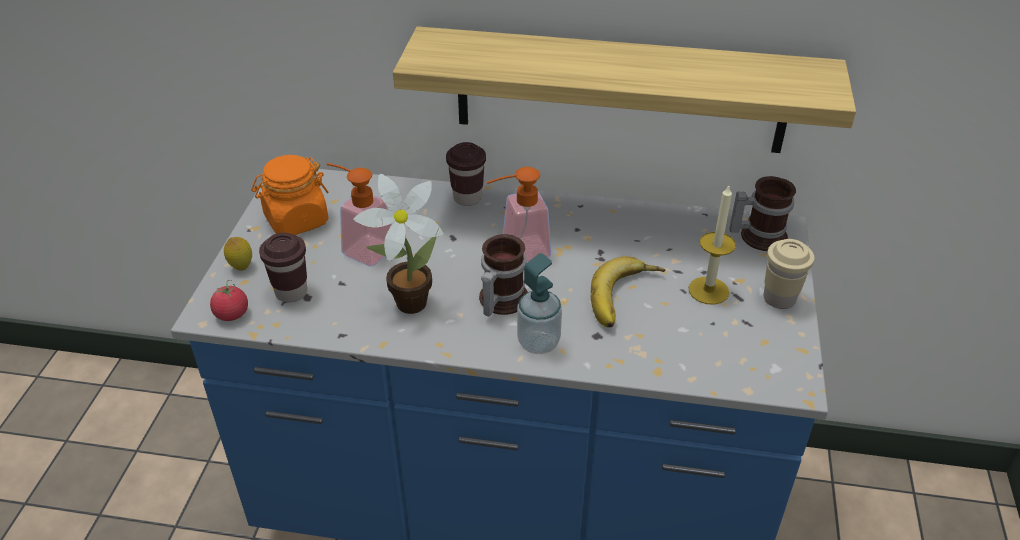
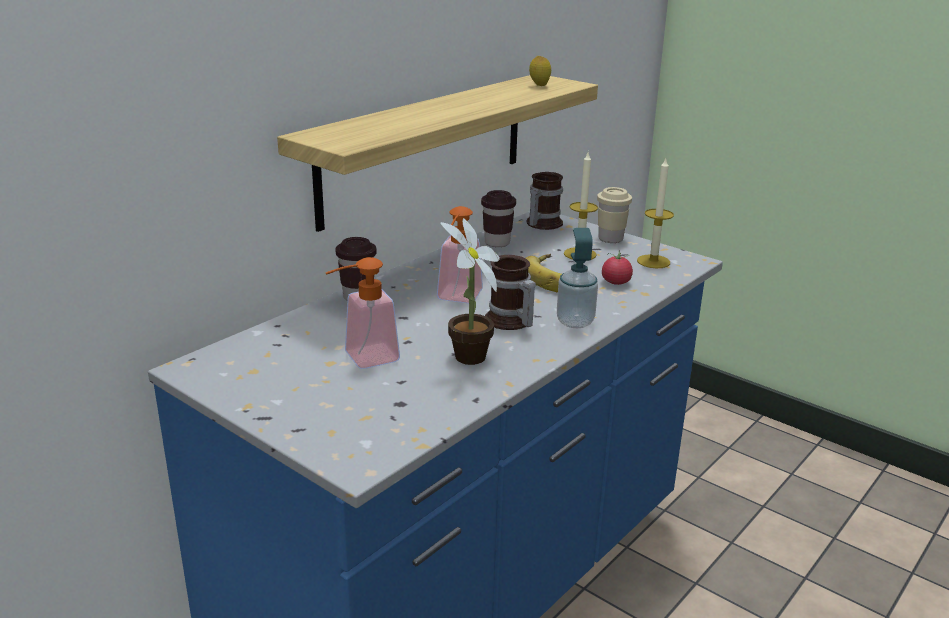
camera: 60 degrees left, 15 degrees down
(232, 314) = (377, 451): tomato -> tomato (616, 282)
(241, 267) = (305, 428): lemon -> lemon (539, 86)
(291, 292) = (383, 410): brown cup -> brown cup (497, 243)
(296, 220) = (270, 380): orange jar -> none
(753, 352) = (653, 261): none -> candle

